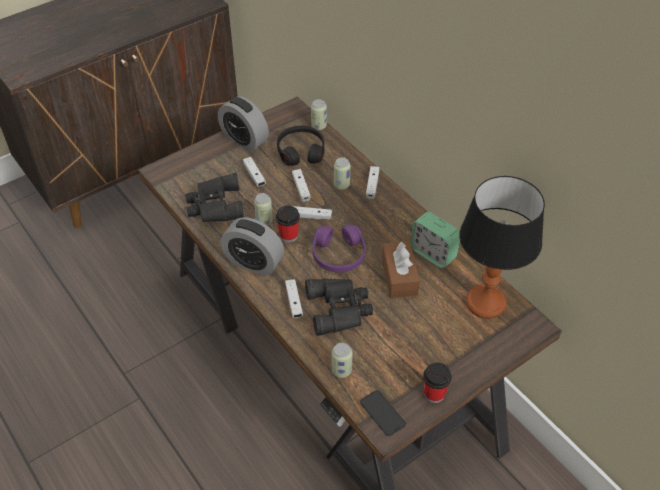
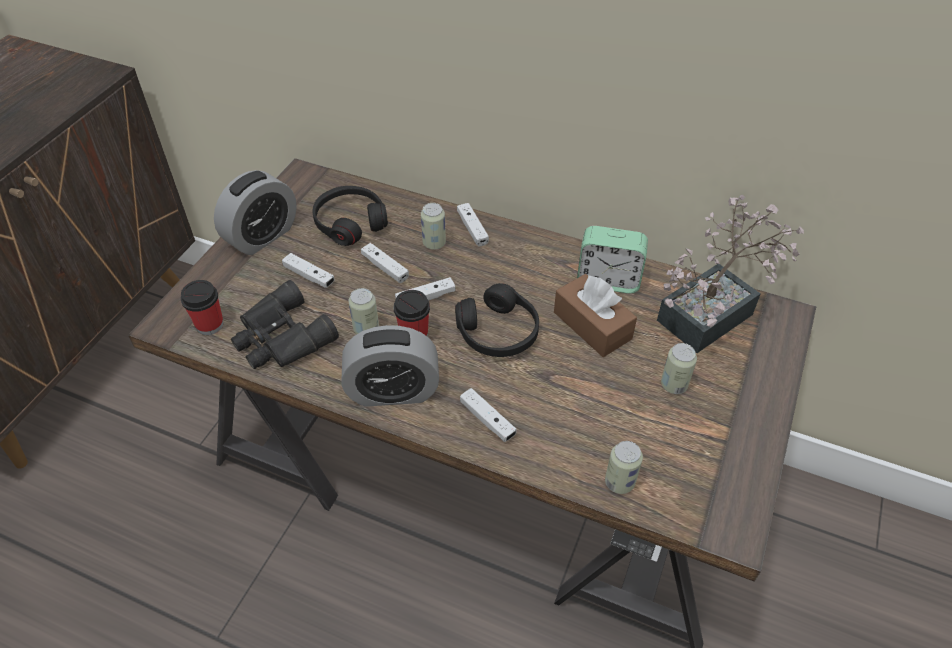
camera: 30 degrees left, 0 degrees up
(244, 140) = (262, 236): alarm clock -> alarm clock turned 60 degrees counterclockwise
(319, 126) = (350, 183): can -> can (673, 385)
(338, 255) = (498, 332): purple headphones -> black headphones
(340, 309) = (553, 400): black binoculars -> none
(382, 413) = (714, 513): phone -> none
(434, 393) = (751, 453): cup -> cup (210, 325)
(485, 303) = (713, 313): table lamp -> potted plant

